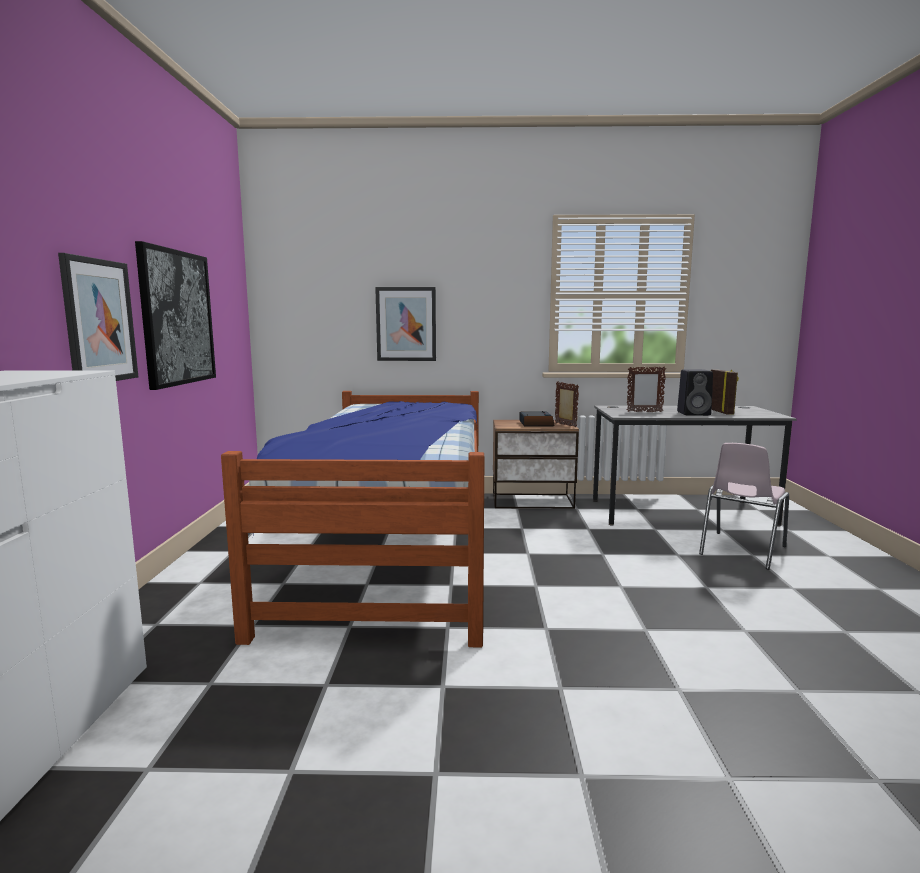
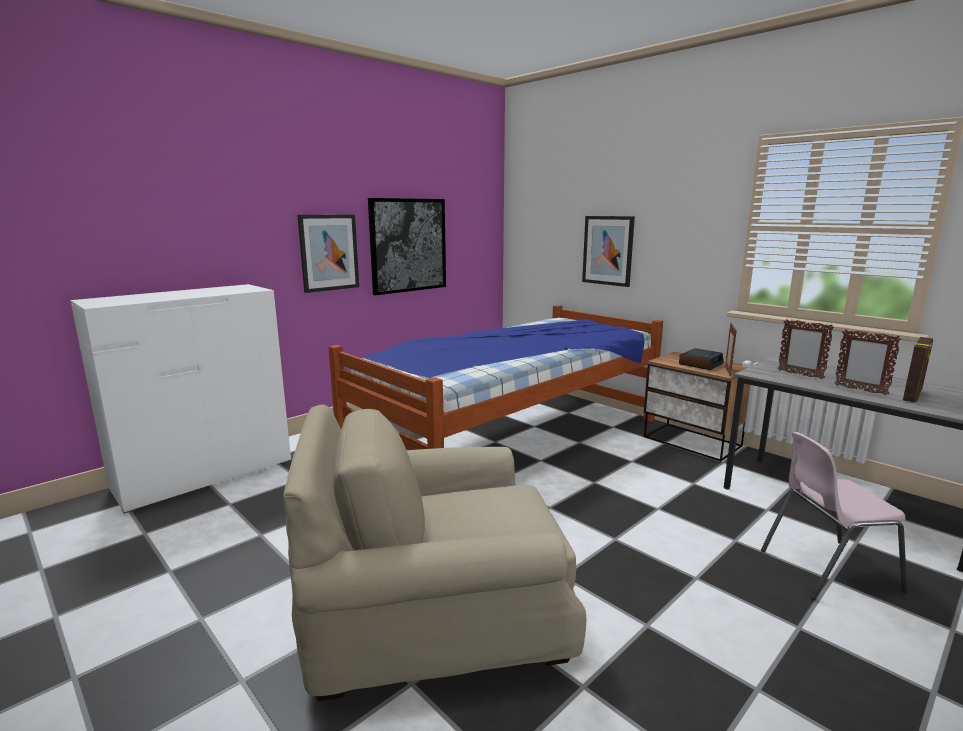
camera: 45 degrees right, 5 degrees up
(629, 712) = (437, 612): none -> beige armchair
(694, 414) = (860, 390): black speaker -> picture frame

